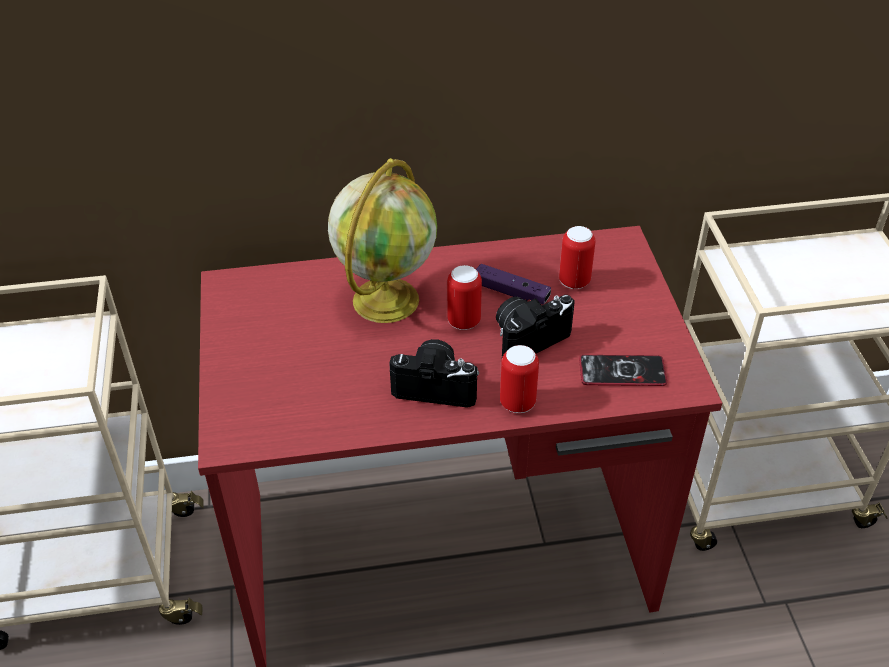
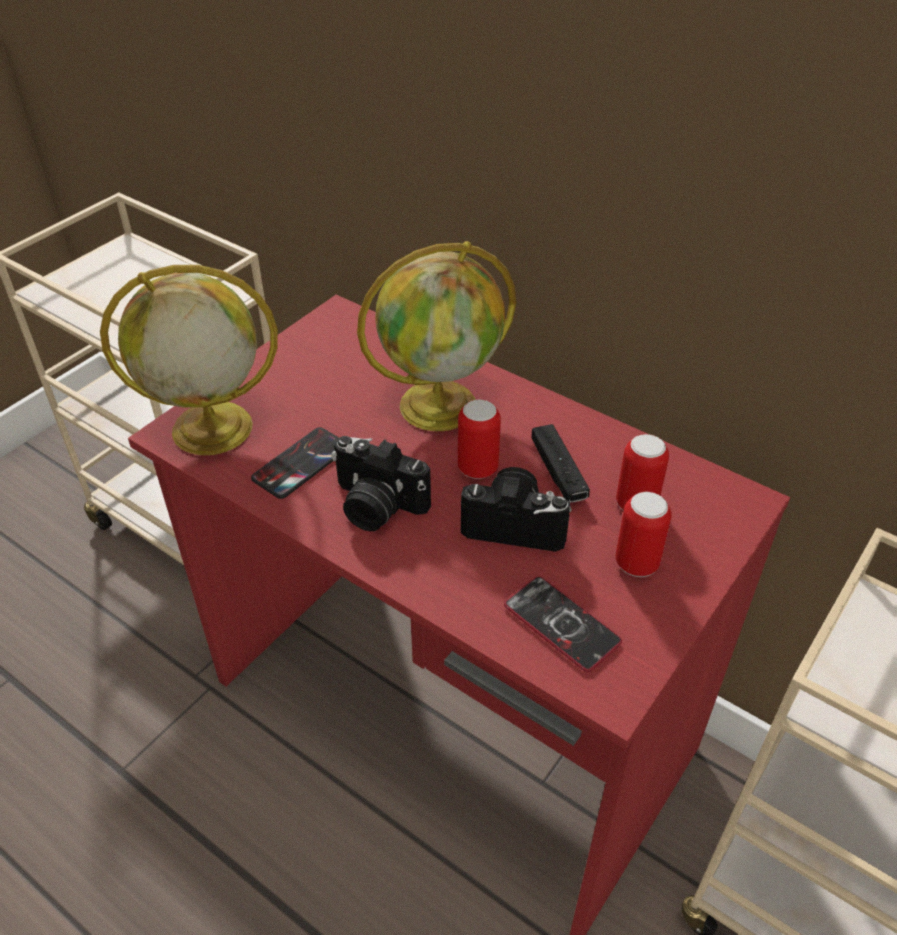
camera: 45 degrees right, 0 degrees up
(253, 419) = (209, 429): none -> globe
(351, 395) = (301, 463): none -> phone
(436, 386) = (375, 506): camera -> camera turned 150 degrees clockwise
(511, 292) = (558, 472): purple game controller -> black game controller
(517, 403) = (421, 574): can -> can (636, 563)

